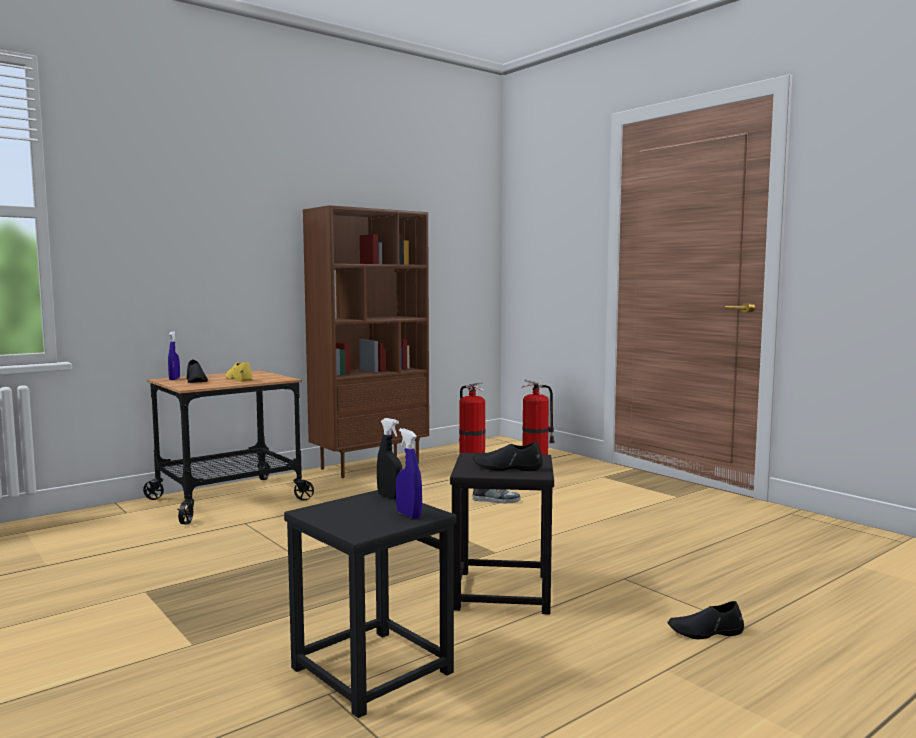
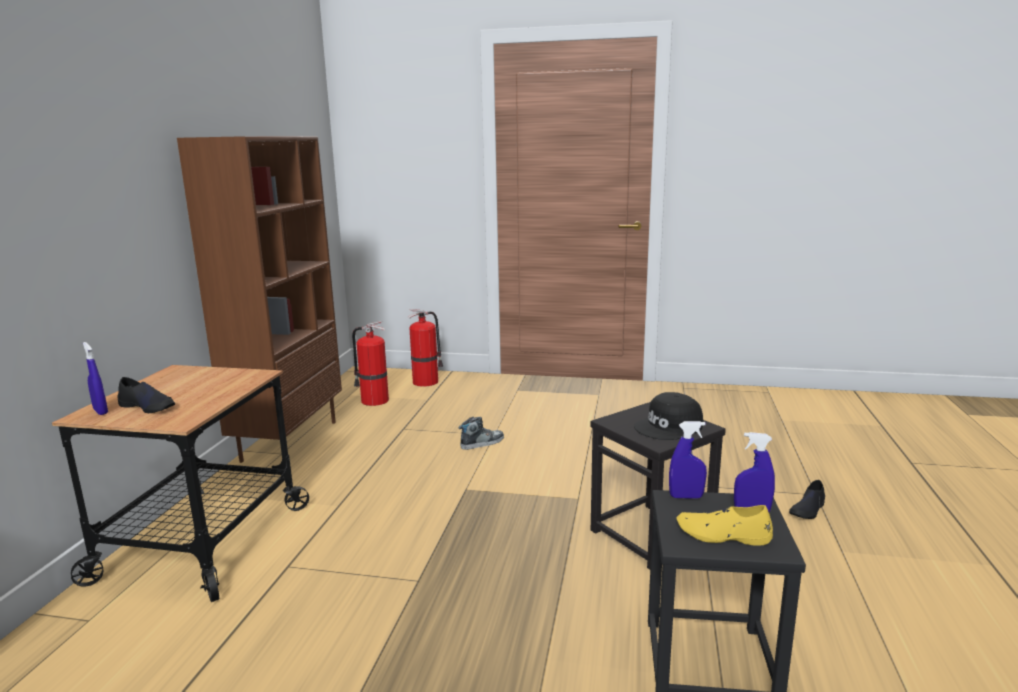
camera: 40 degrees left, 10 degrees up
(238, 379) = (199, 389): yellow shoe -> yellow shoe (723, 535)
(390, 497) = (686, 497): black spray bottle -> blue spray bottle
(507, 468) = (669, 427): black shoe -> black cap

